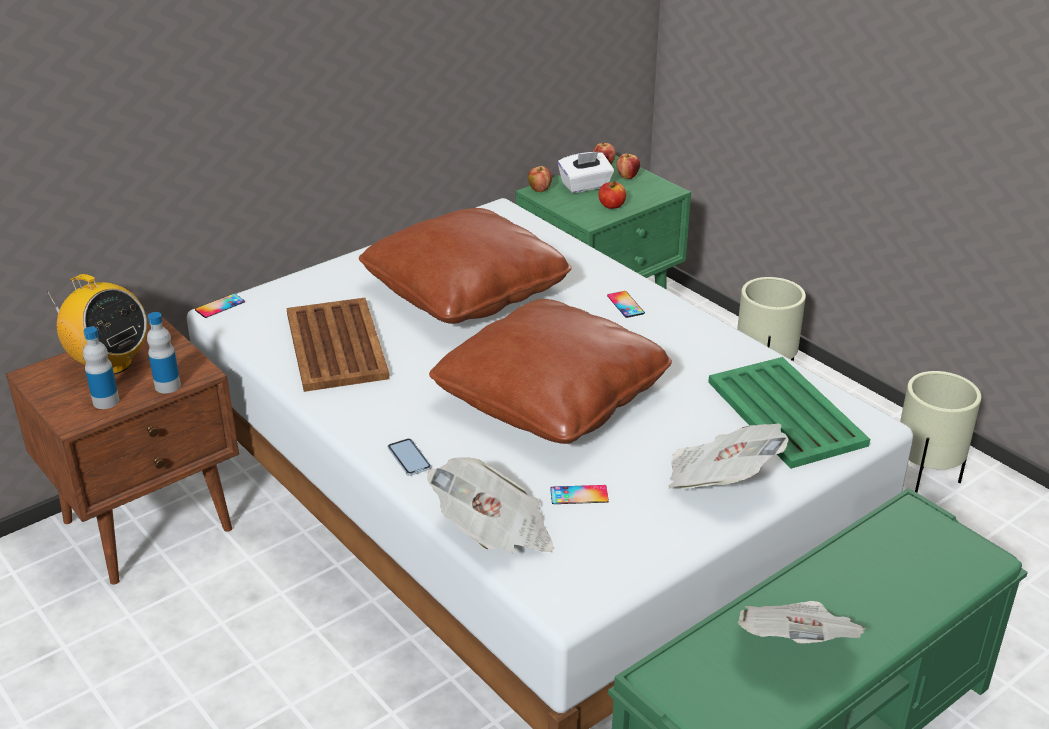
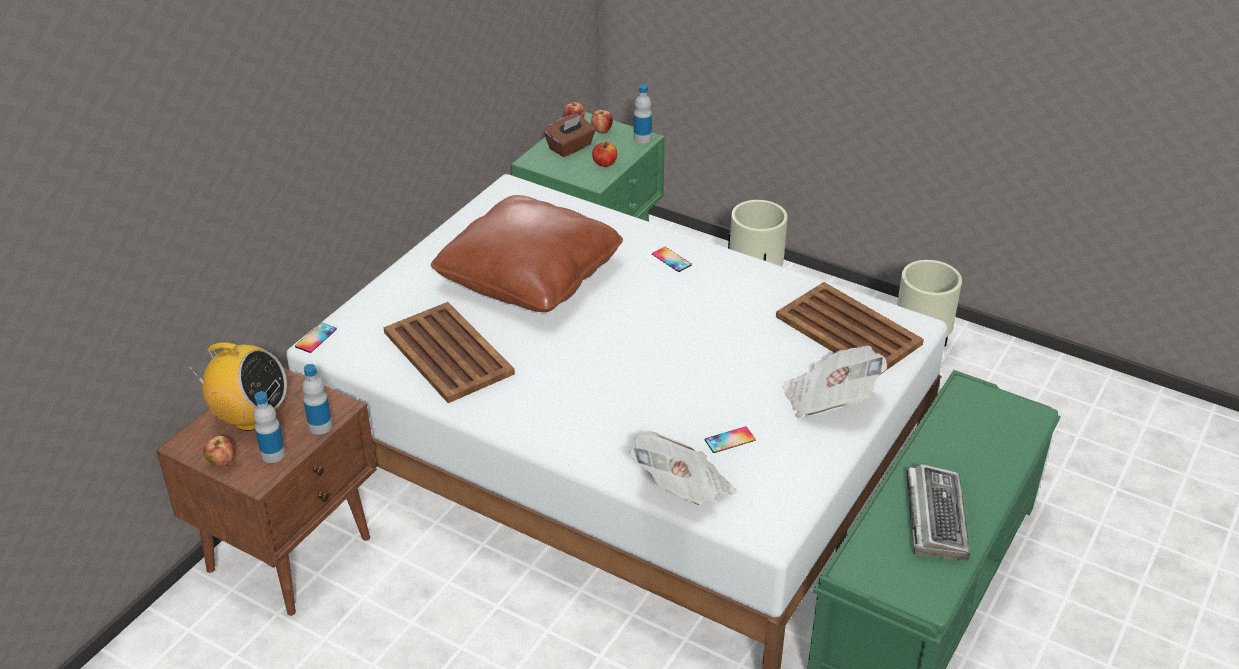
camera: 20 degrees left, 5 degrees up
(409, 458) = (576, 442): phone -> none
(539, 190) = (532, 159): apple -> apple (222, 462)
(552, 399) = (660, 361): brown pillow -> none
(585, 186) = (570, 147): white tissue box -> brown tissue box
(665, 190) = (642, 138): none -> bottle
(786, 414) = (849, 331): green tray -> brown tray
(796, 646) = (935, 517): newspaper -> keyboard

